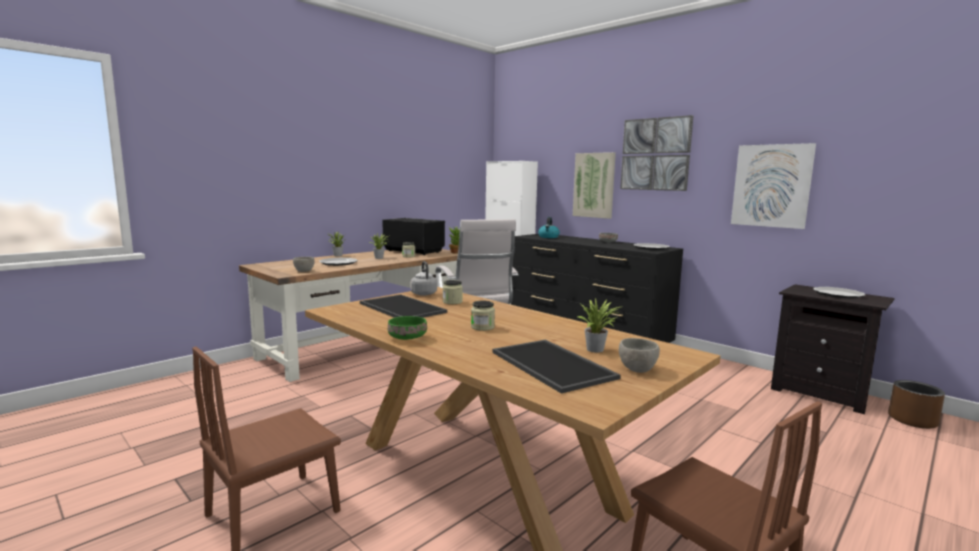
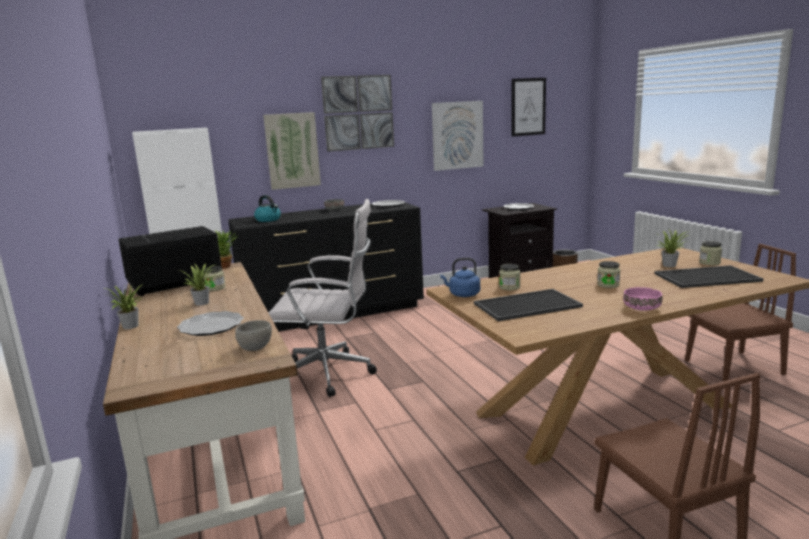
camera: 65 degrees left, 5 degrees up
(407, 337) = (640, 308): green bowl -> pink bowl
(423, 293) = (462, 295): grey kettle -> blue kettle
(636, 369) = (709, 263): grey bowl -> jar
(908, 153) = (528, 107): none -> picture

